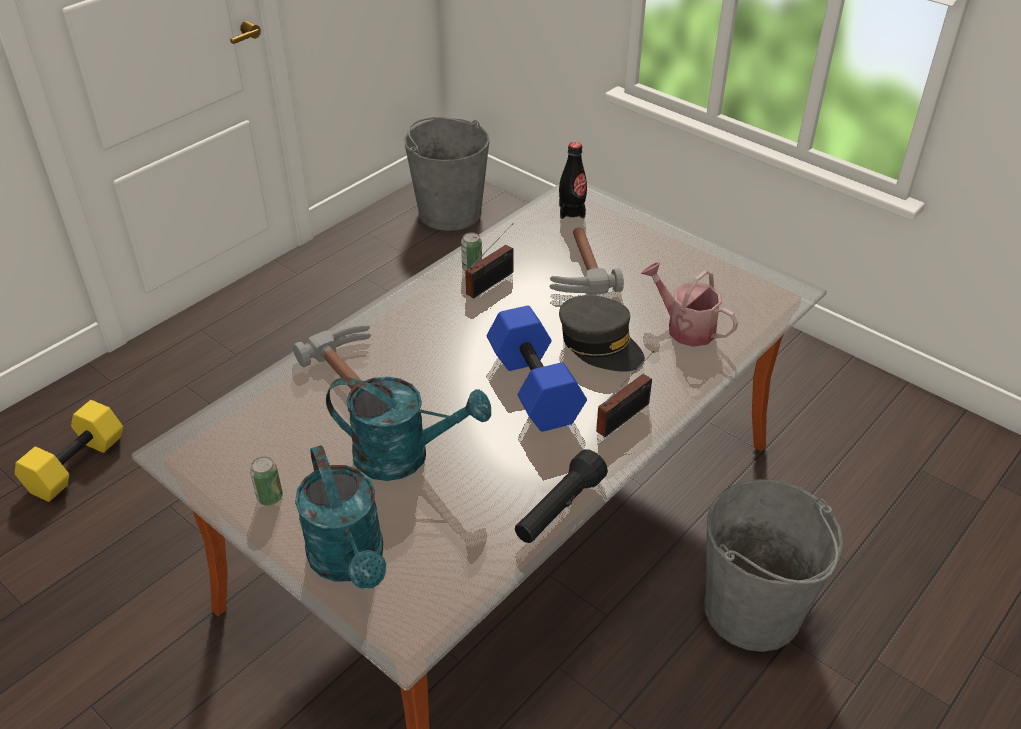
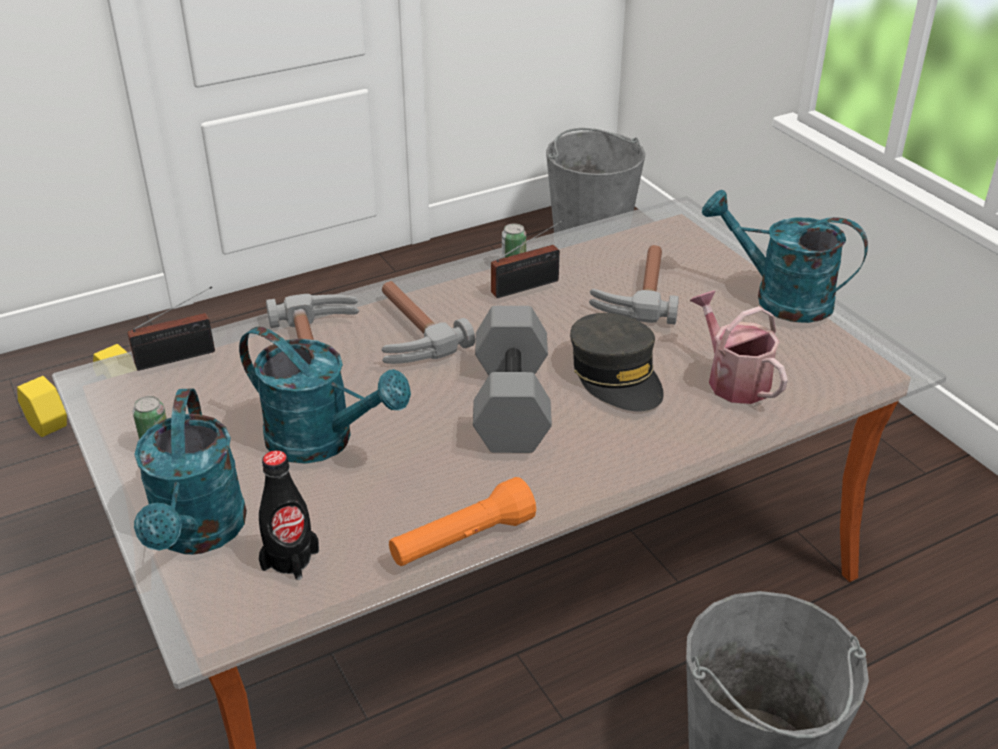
camera: 20 degrees right, 5 degrees down
(416, 346) = (404, 333): none -> hammer
(532, 387) = (509, 403): blue dumbbell -> grey dumbbell
(559, 509) = (462, 540): black flashlight -> orange flashlight
(572, 211) = (664, 231): black bottle -> black bottle (290, 559)
(626, 416) = (603, 459): radio -> radio (180, 357)
(684, 252) = (779, 298): none -> turquoise watering can

